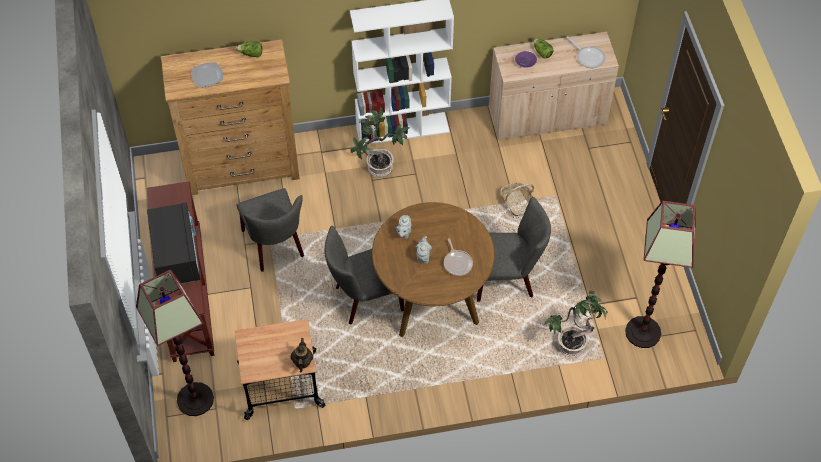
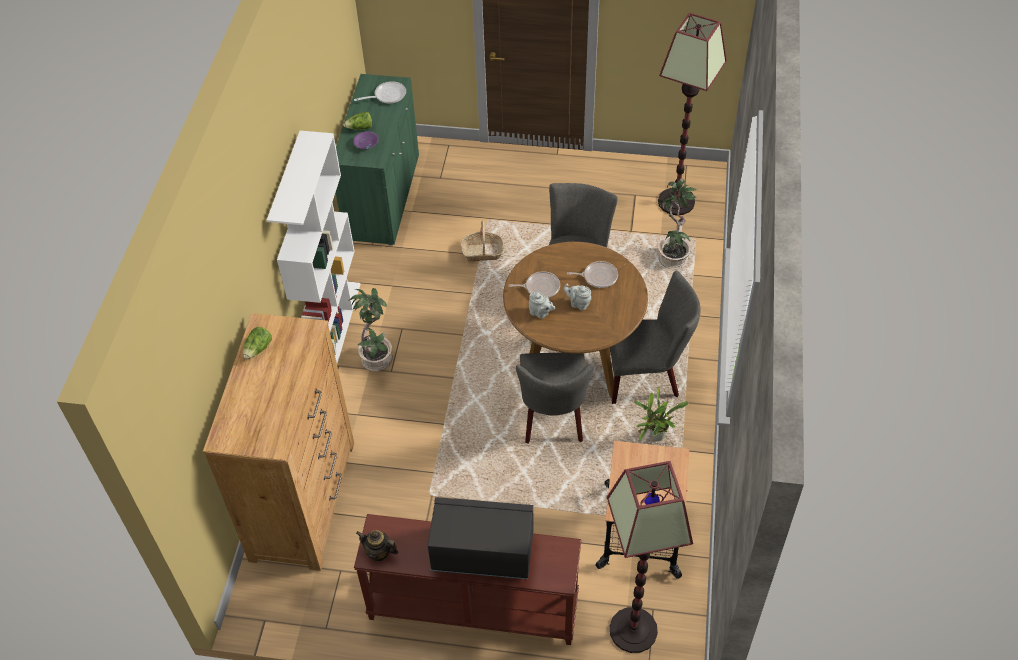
camera: 70 degrees left, 5 degrees down
(207, 76) = (269, 403): plate -> none
(275, 246) = (442, 491): grey chair -> grey chair (647, 376)
(302, 362) = (672, 459): teapot -> teapot (379, 553)
(372, 374) = (655, 436): none -> potted plant
(430, 226) = (540, 287): none -> frying pan
(547, 116) = (383, 197): beige cabinet -> green cabinet

